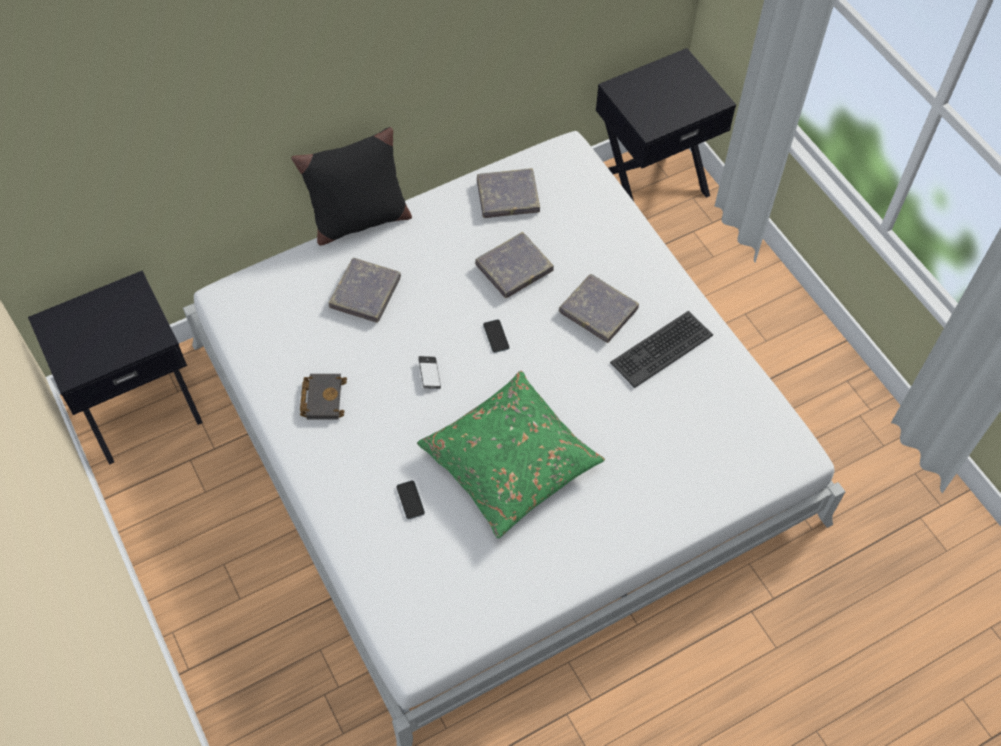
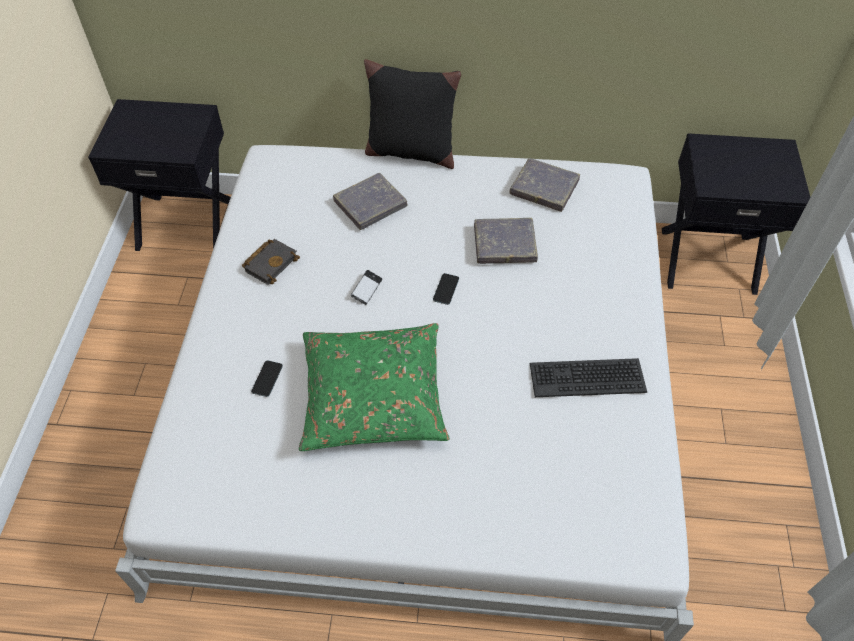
camera: 35 degrees right, 5 degrees down
(598, 311) = (552, 315): grey book -> none

